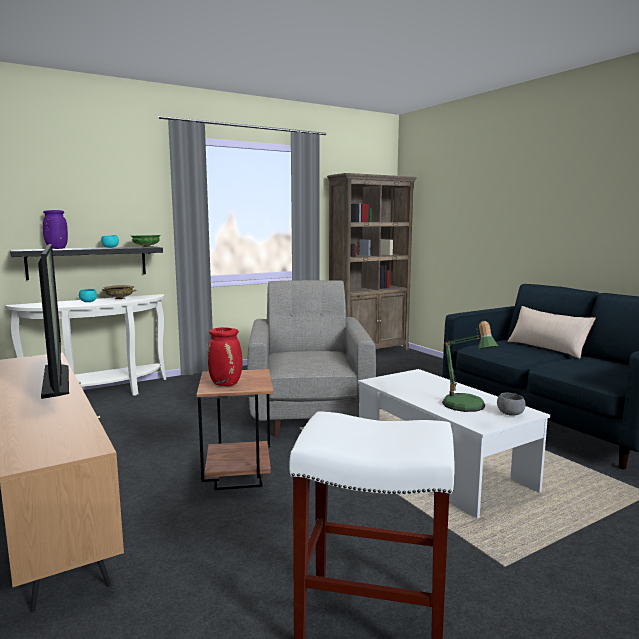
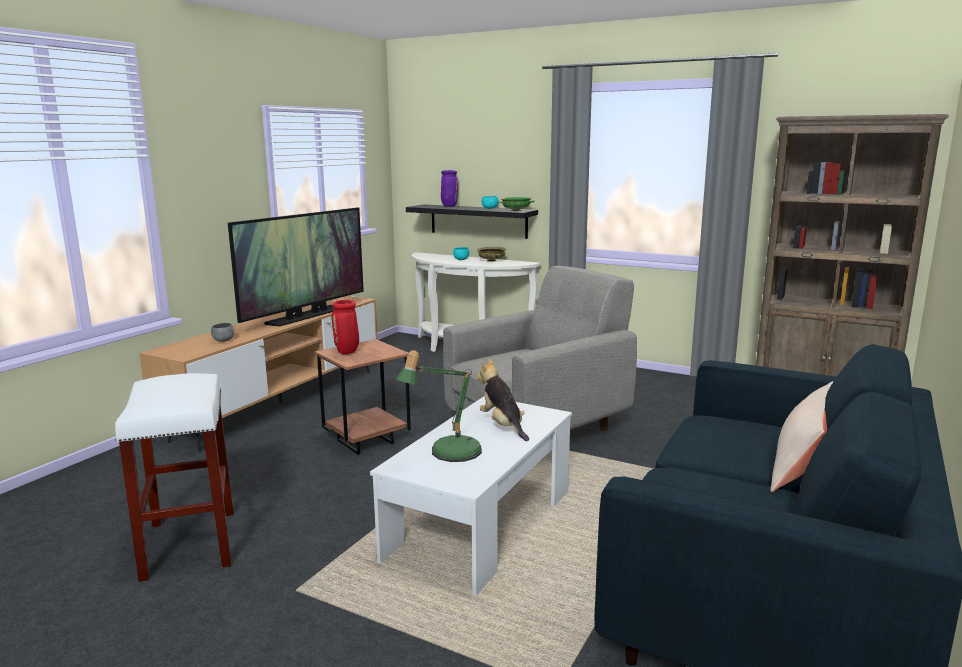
camera: 60 degrees right, 5 degrees up
(426, 386) = (502, 426): none -> plush toy
(510, 414) = (450, 477): grey bowl -> grey bowl (223, 340)

